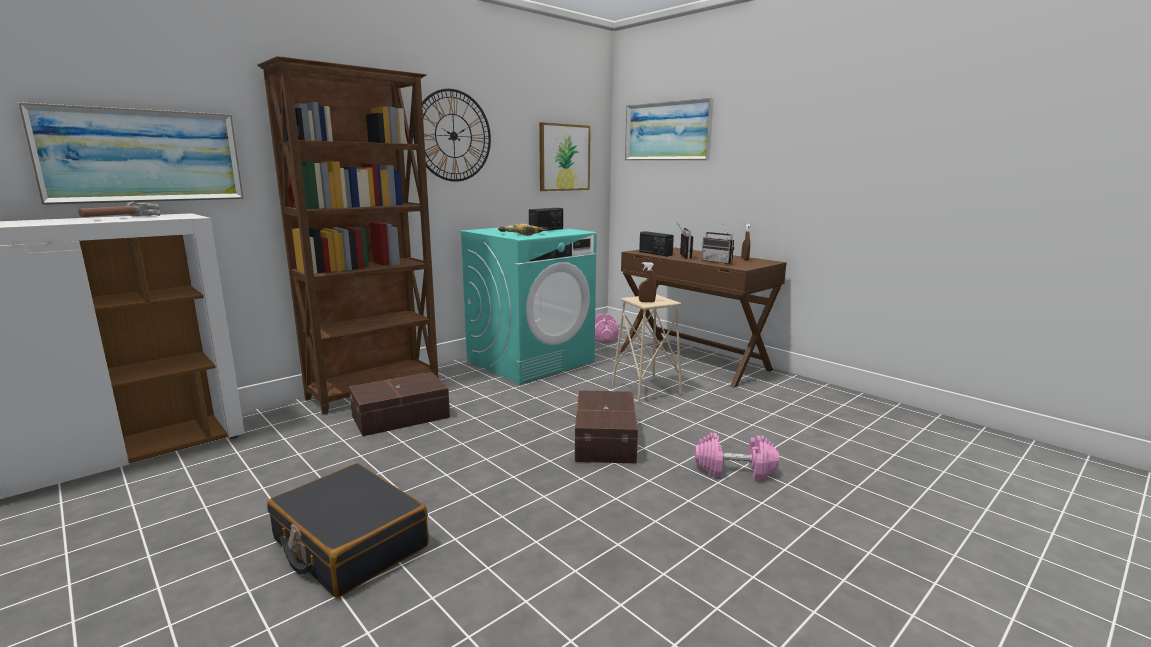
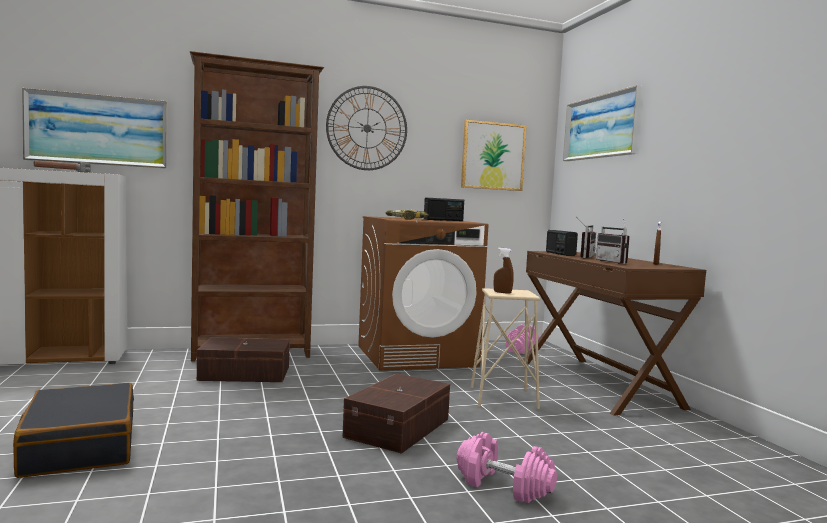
camera: 25 degrees right, 10 degrees down
(530, 361) = (416, 356): turquoise washing machine -> brown washing machine

